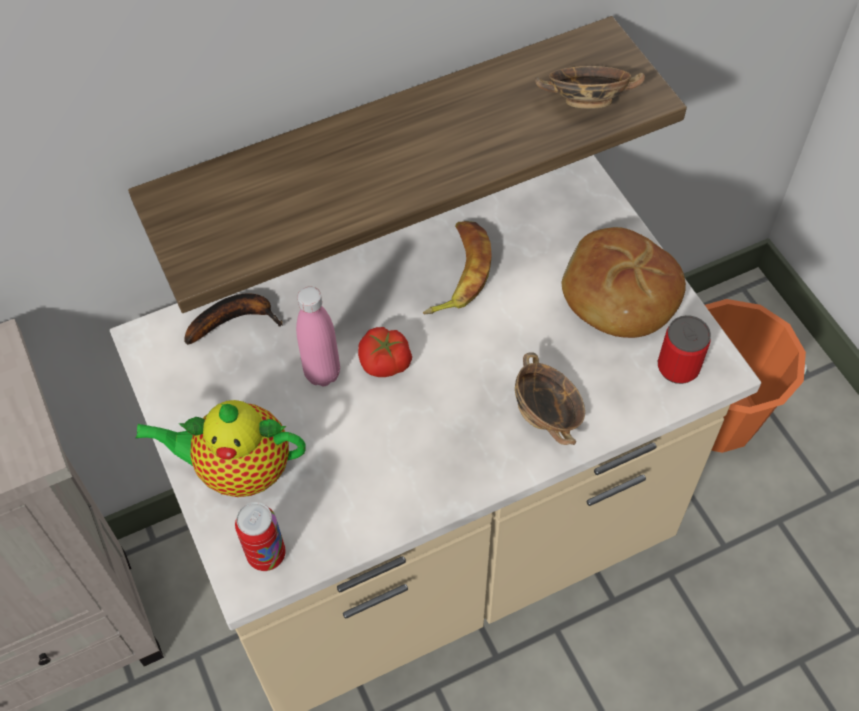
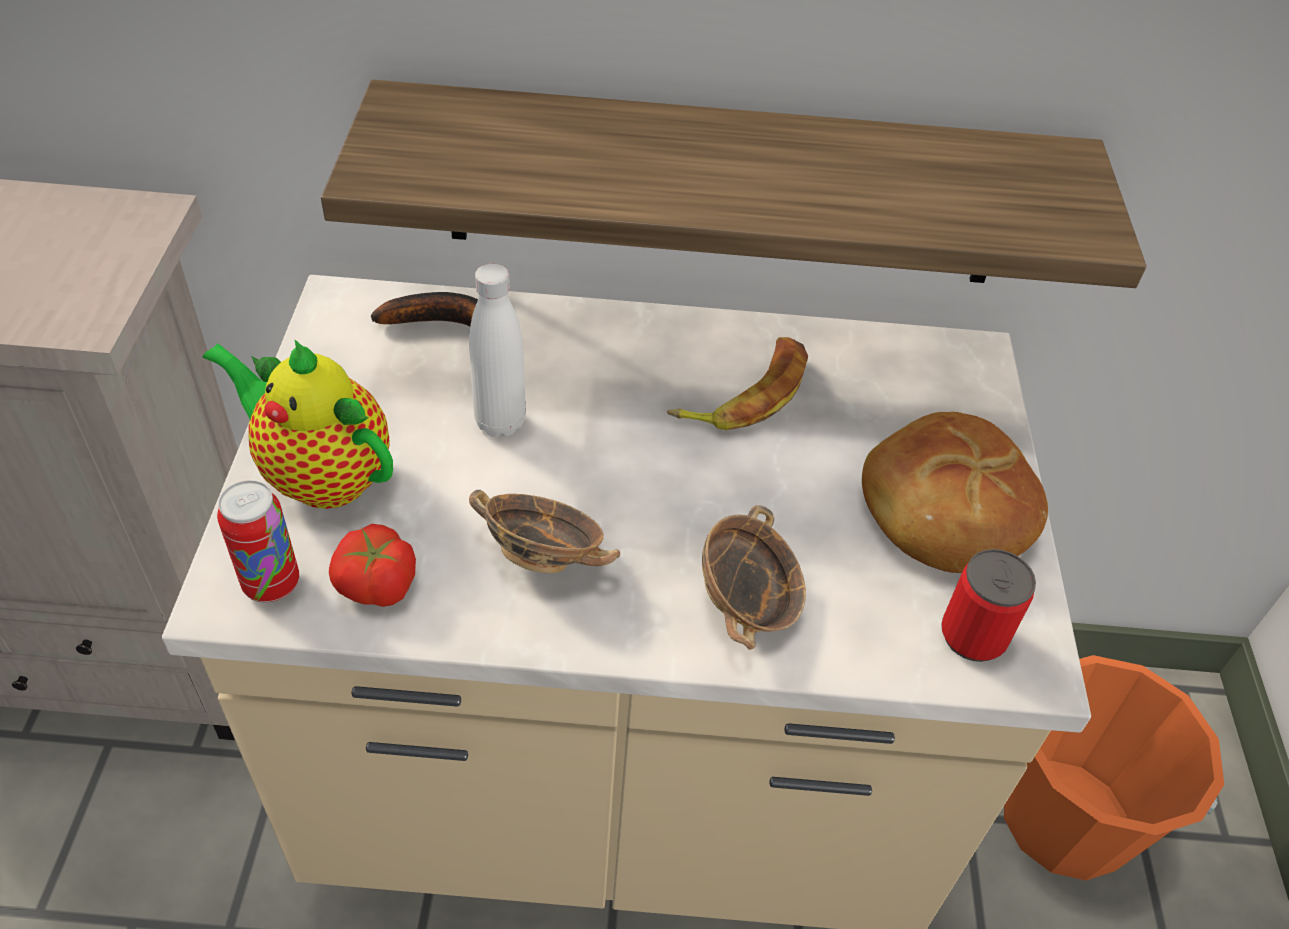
camera: 25 degrees right, 10 degrees down
(322, 373) = (500, 422): pink bottle -> white bottle
(385, 362) = (583, 446): tomato -> tomato (376, 584)
(586, 101) = (1002, 207): bowl -> bowl (545, 554)

